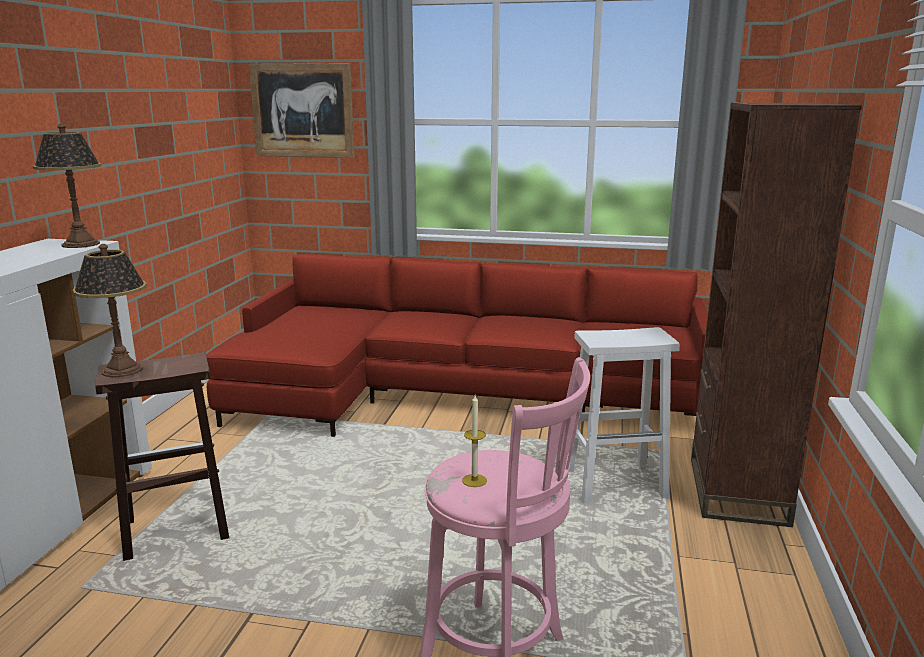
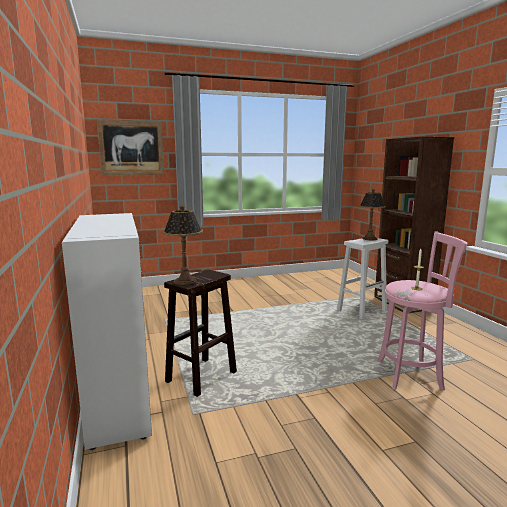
camera: 30 degrees left, 5 degrees down
(81, 244) = (117, 215): table lamp -> table lamp (370, 239)
(450, 393) = (244, 293): red sofa -> none

